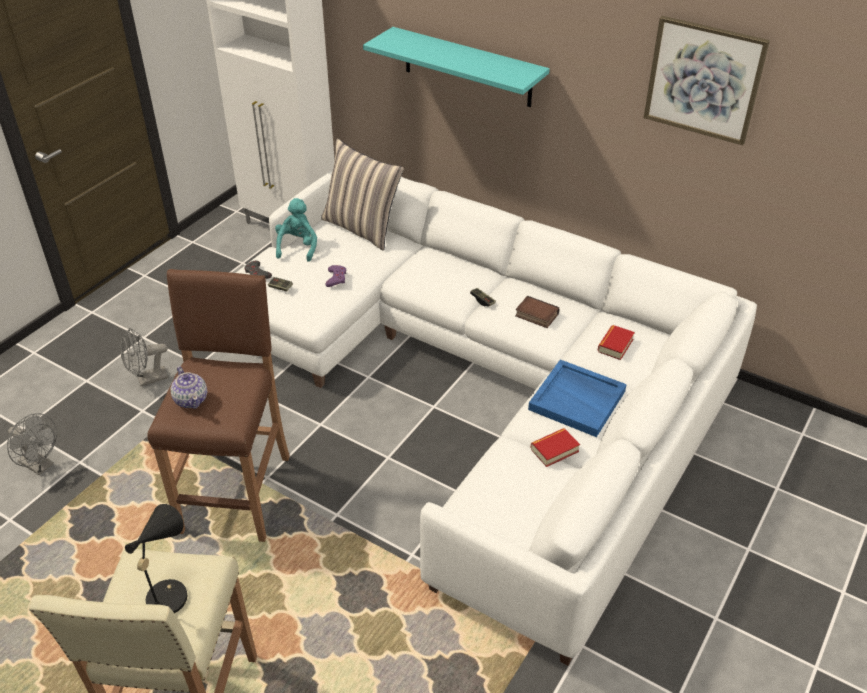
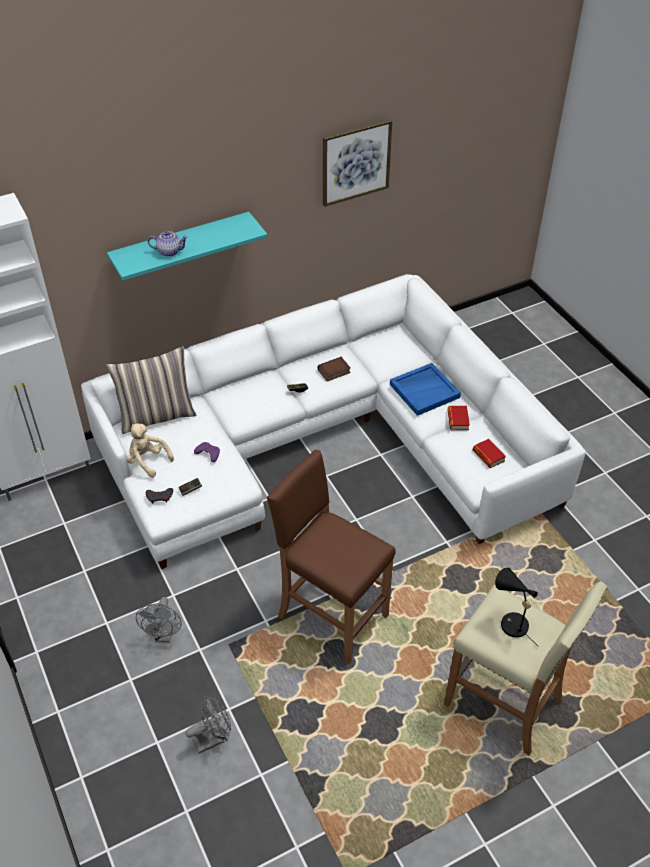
camera: 60 degrees left, 5 degrees up
(191, 399) = (337, 561): teapot -> teapot (169, 251)
(298, 247) = (147, 461): turquoise plush toy -> beige plush toy
(615, 345) = (389, 351): book -> book (488, 456)

